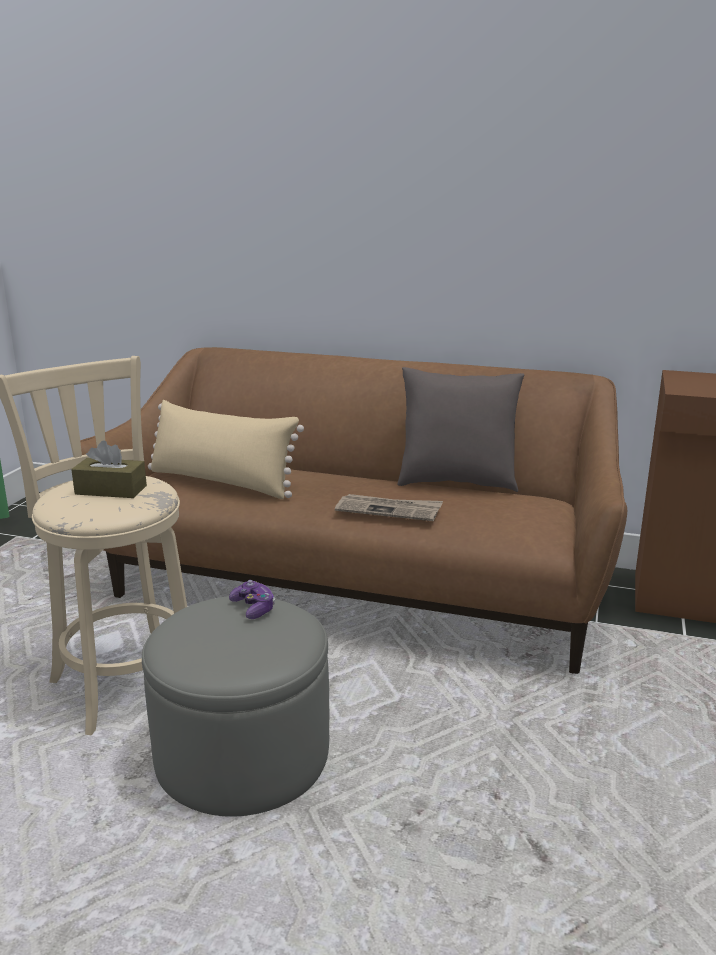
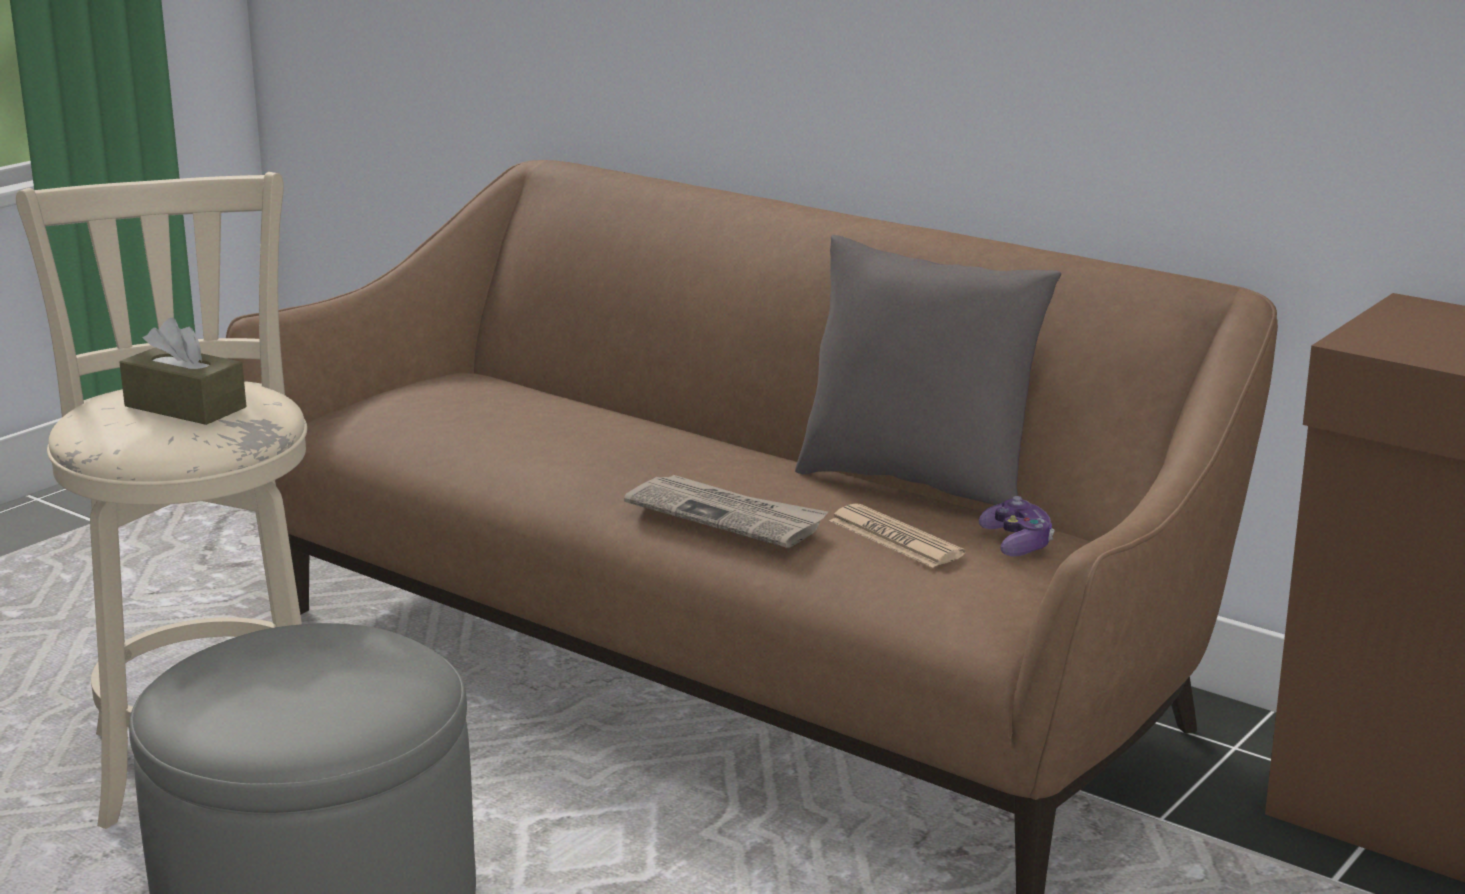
camera: 20 degrees right, 0 degrees up
(221, 482) = (478, 422): beige pillow -> none
(253, 608) = (358, 649): game controller -> game controller (1017, 543)
(476, 509) = (895, 538): none -> newspaper

